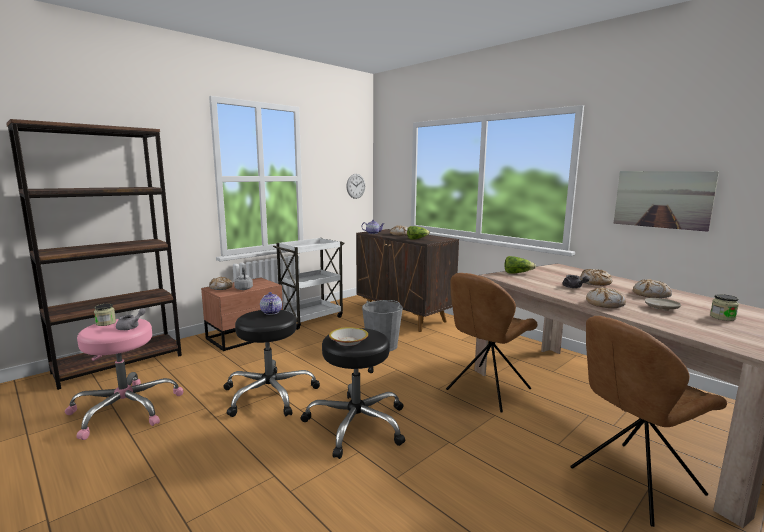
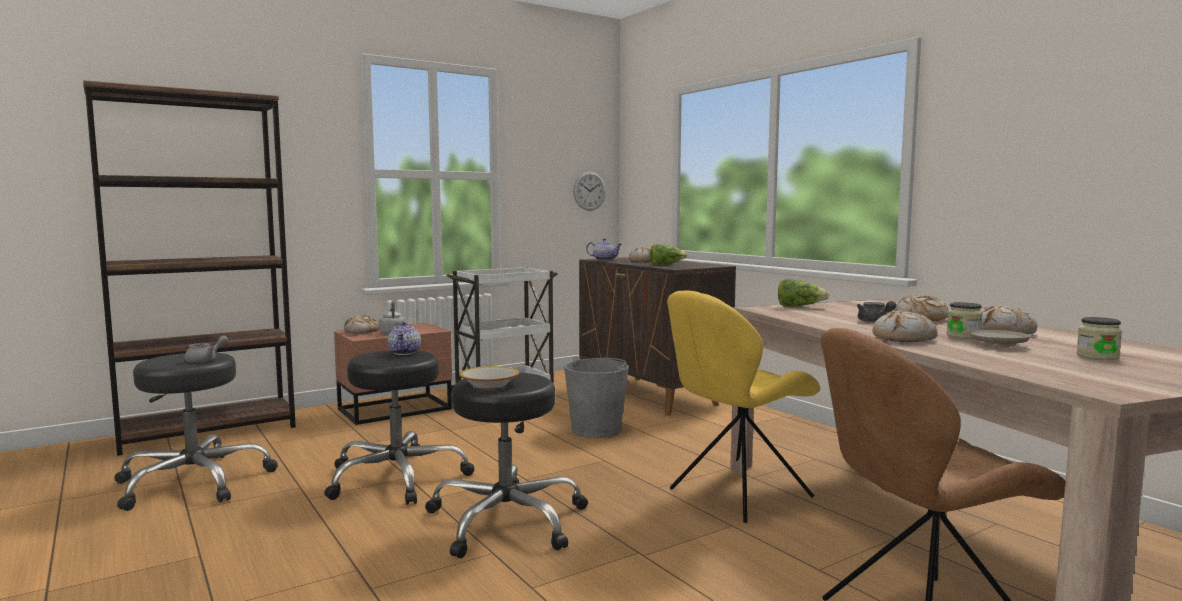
camera: 10 degrees right, 5 degrees down
(106, 323) = (176, 355): jar -> jar (963, 336)
(126, 409) = (194, 482): pink stool -> black stool
(486, 390) = (736, 494): brown chair -> yellow chair
(662, 199) = (1048, 181): picture -> none

